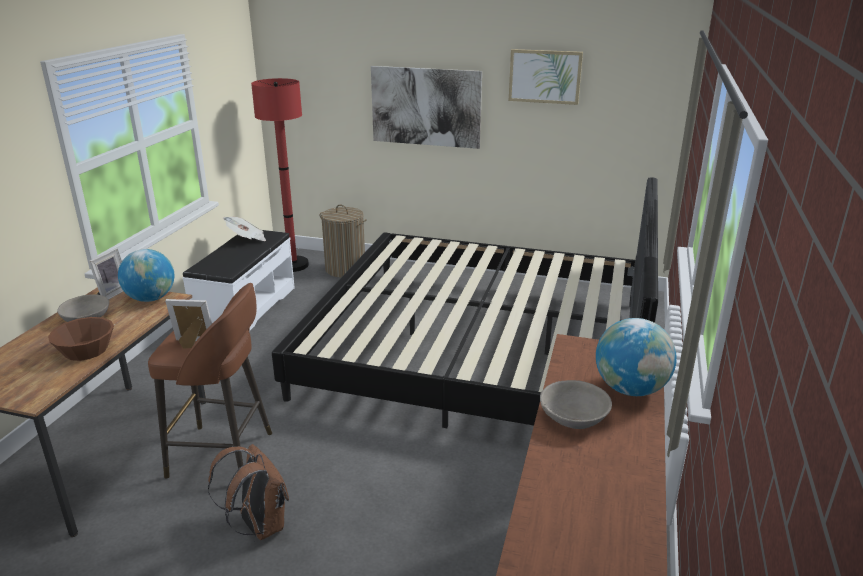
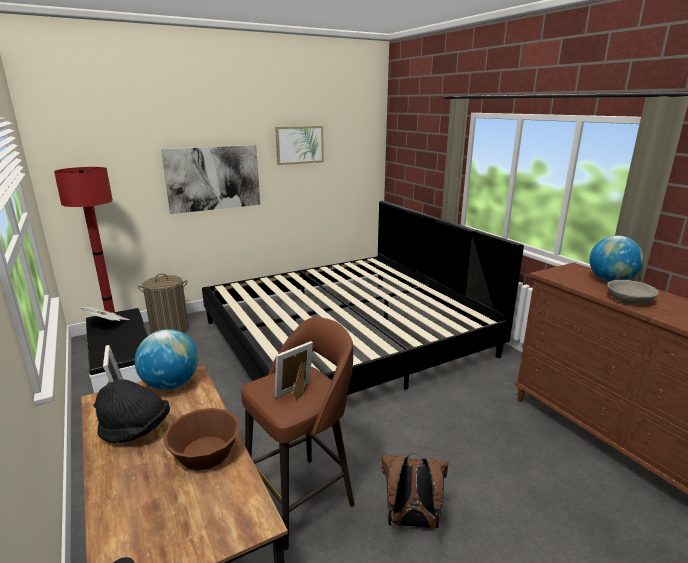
camera: 45 degrees left, 5 degrees down
(86, 317) = (136, 430): grey bowl -> black hat

